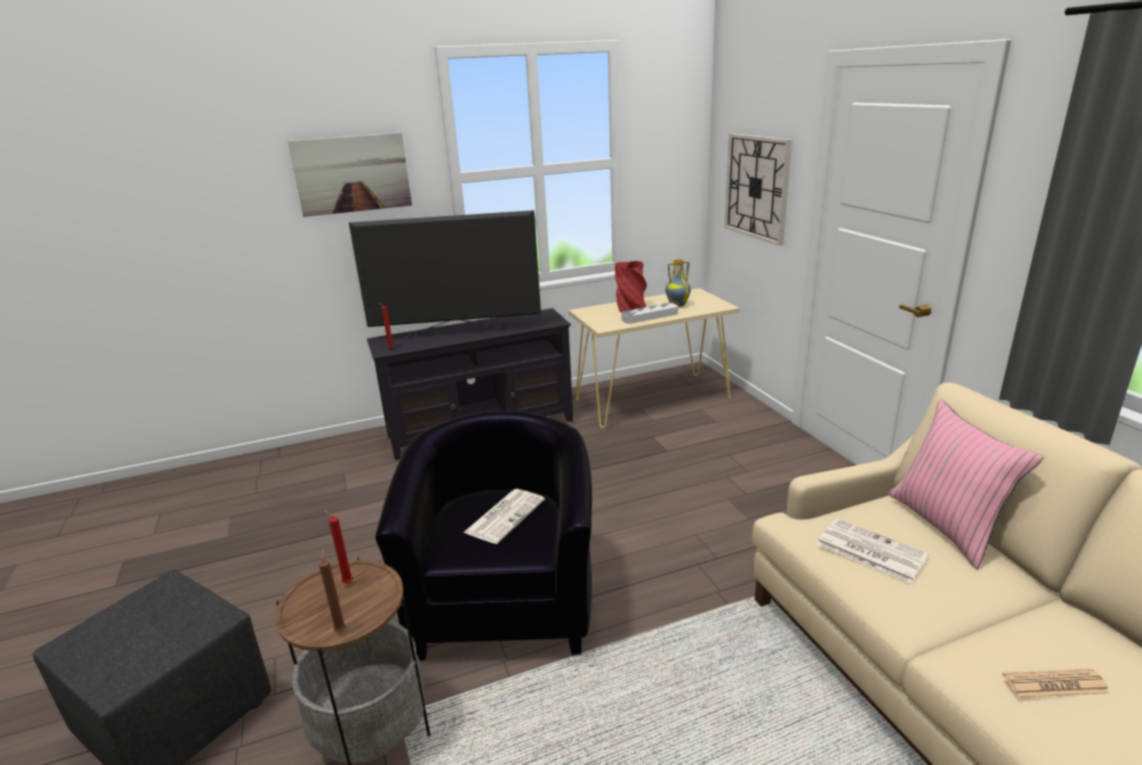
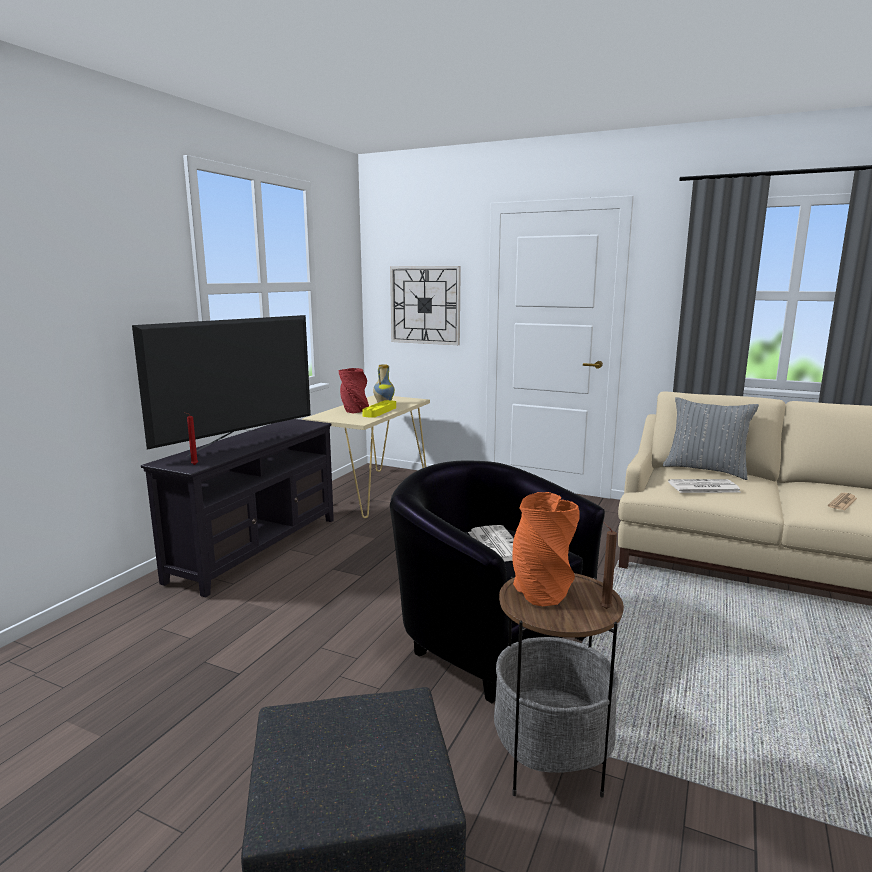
camera: 45 degrees left, 10 degrees down
(346, 583) = (541, 589): red candle -> orange vase
(352, 174) = (110, 275): picture -> none
(649, 316) = (379, 412): grey tray -> yellow tray
(947, 526) = (705, 470): pink pillow -> grey pillow

